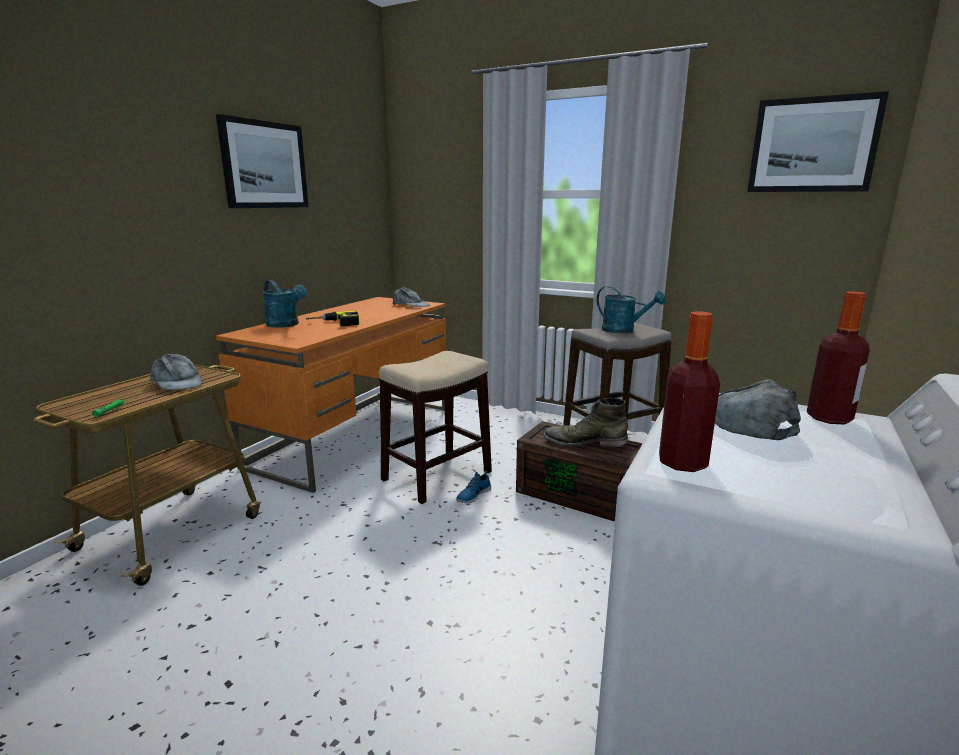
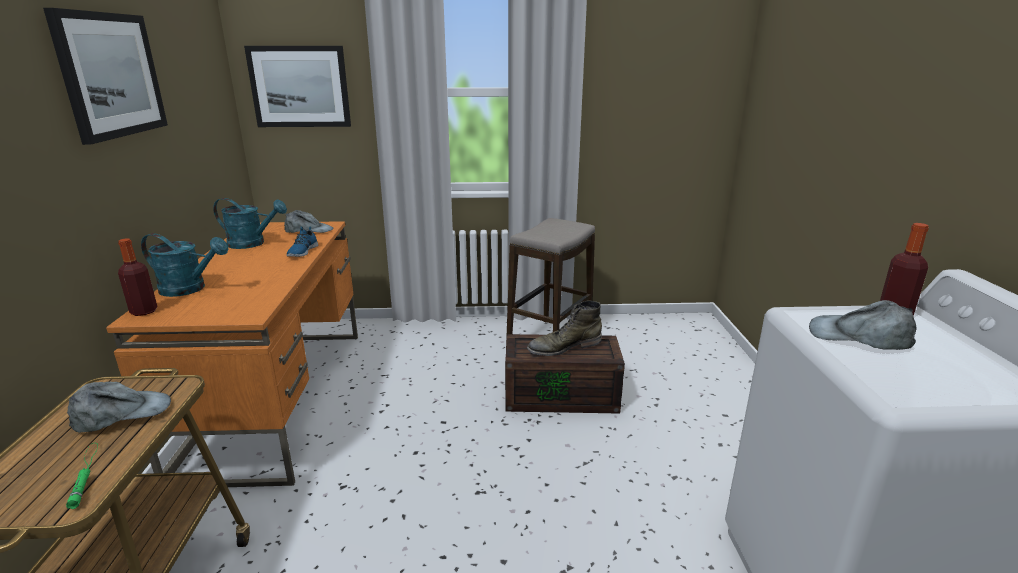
camera: 30 degrees left, 5 degrees up
(177, 382) = (122, 413): grey cap -> grey cap turned 45 degrees counterclockwise
(335, 323) = (255, 274): power drill -> none
(436, 476) = (415, 419): stool -> none
(473, 495) = (469, 428): shoe -> shoe (302, 251)
(624, 330) = (556, 230): turquoise watering can -> turquoise watering can (252, 244)
(682, 463) = (895, 388): bottle -> bottle (144, 311)
(813, 145) = (687, 50): picture -> picture (300, 87)

